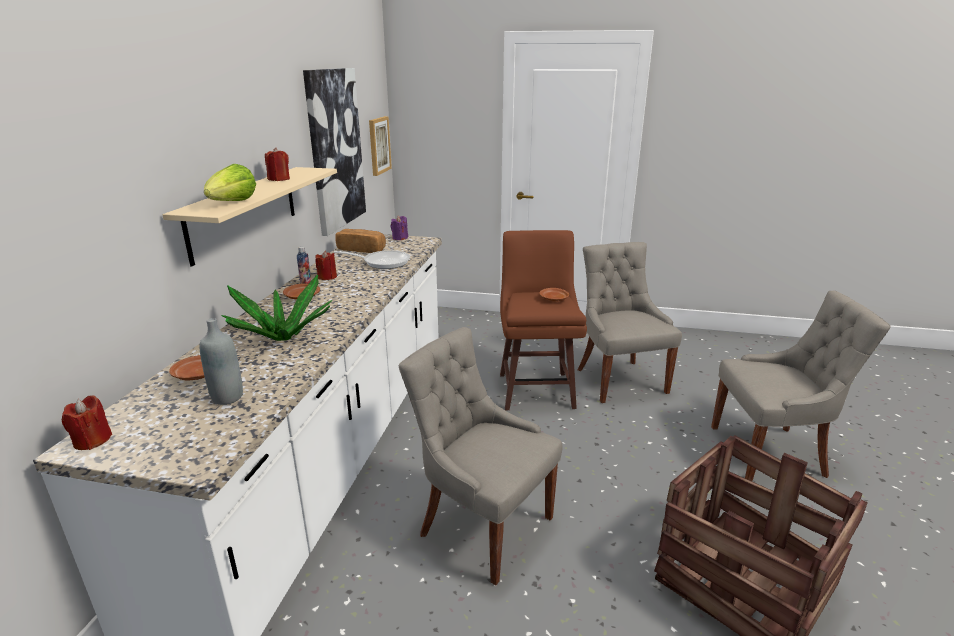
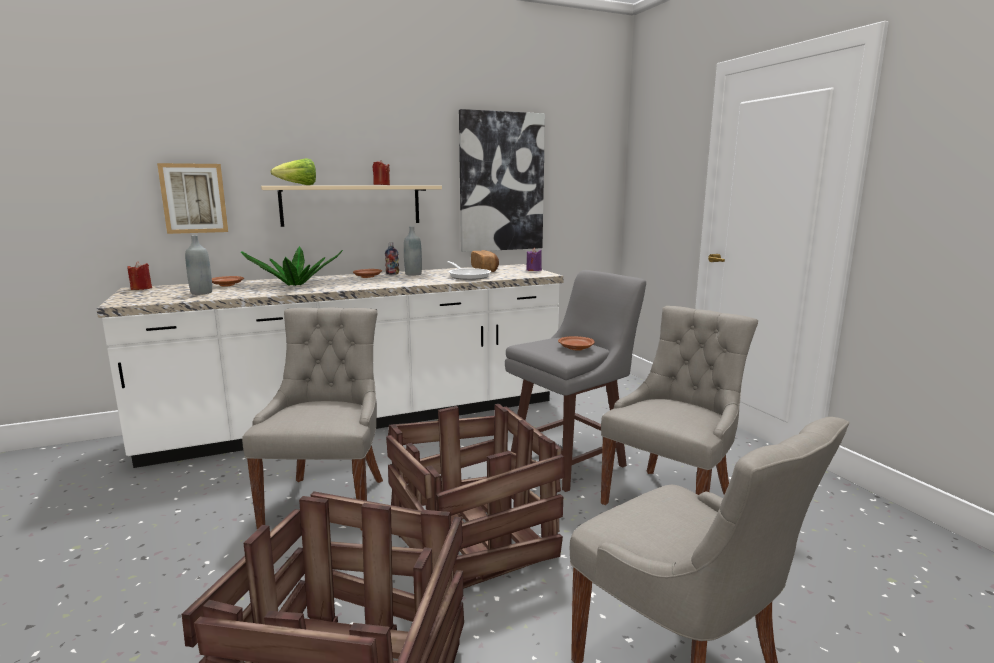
camera: 55 degrees right, 10 degrees down
(327, 277) = (413, 274): red candle -> grey bottle
(379, 145) = (592, 192): picture -> picture (194, 198)
(536, 389) = (570, 461): brown stool -> grey stool
(607, 471) = (473, 541): none -> crate

